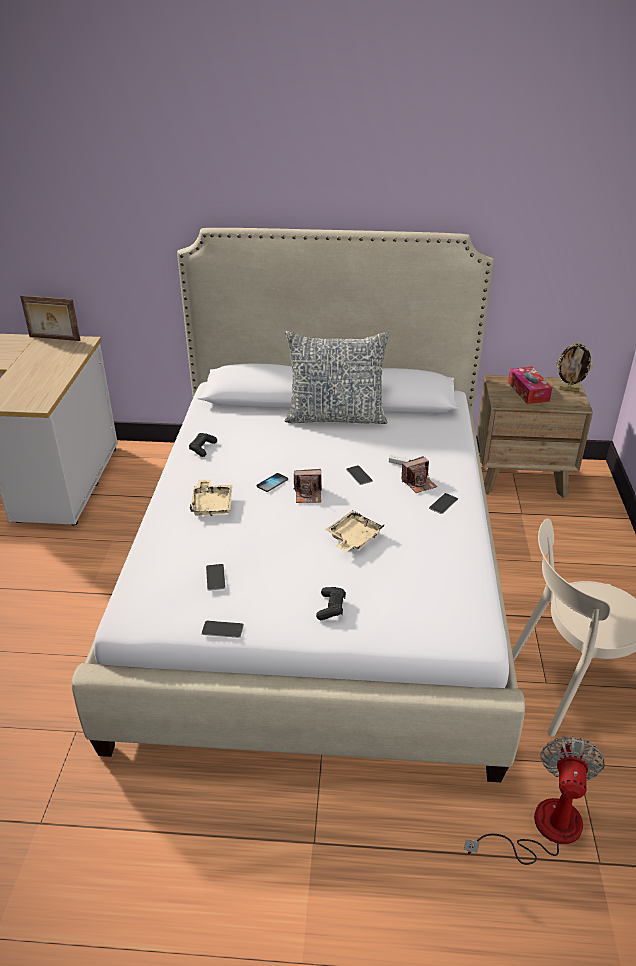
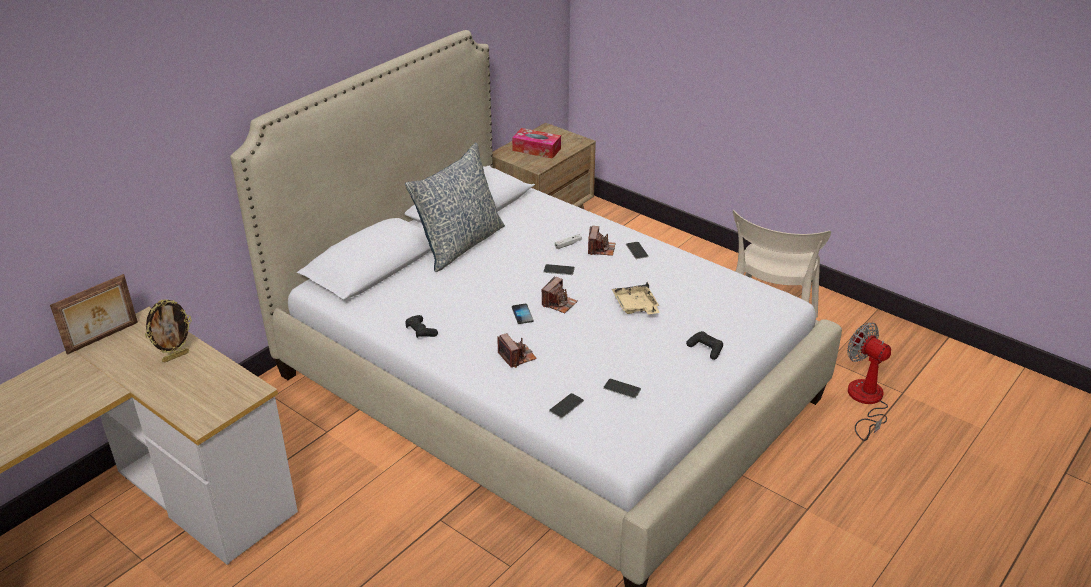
camera: 55 degrees left, 0 degrees up
(212, 504) = (517, 357): beige tray -> camera
(222, 629) = (684, 408): phone -> phone (566, 405)
(569, 390) = (556, 134): picture frame -> picture frame (175, 356)

